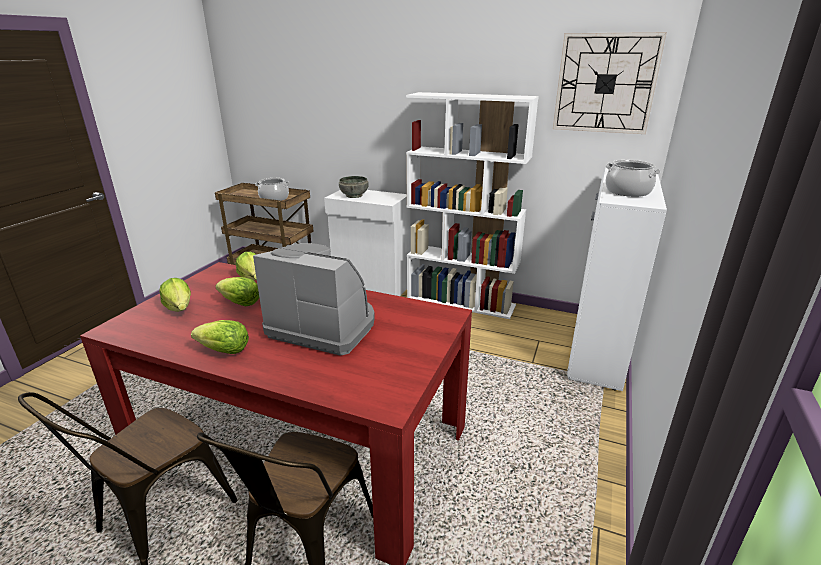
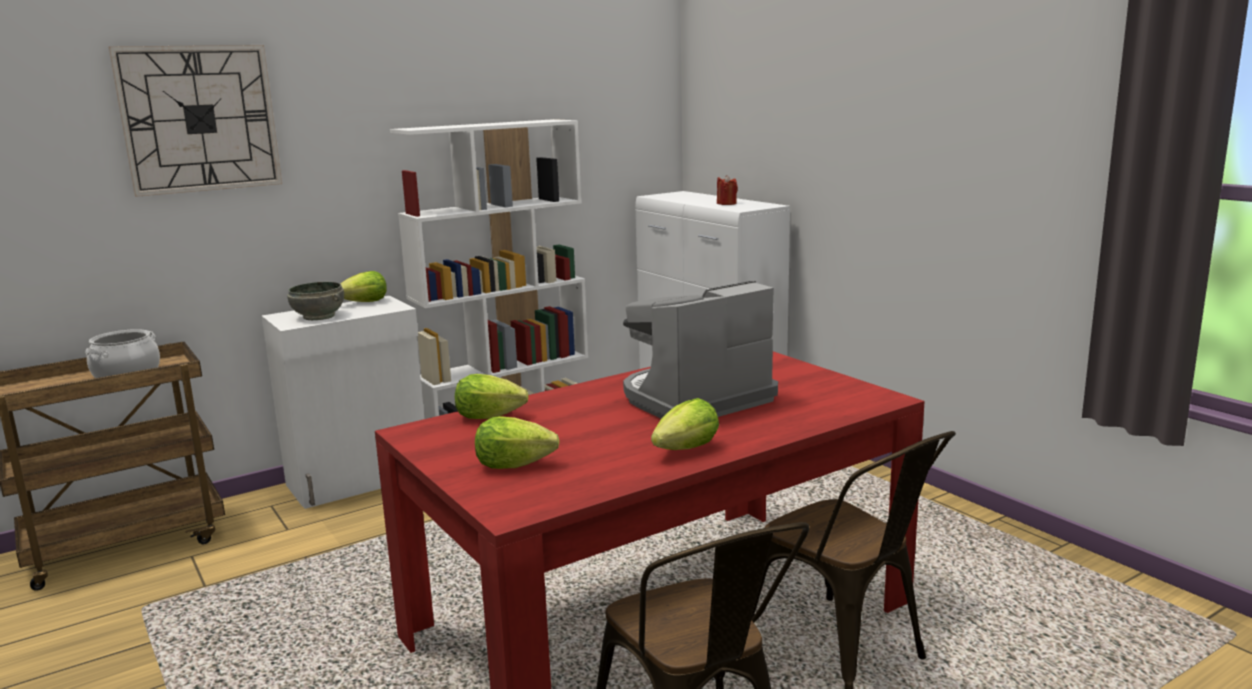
camera: 55 degrees left, 10 degrees down
(240, 303) = (561, 430): lettuce -> lettuce (365, 302)
(605, 84) = (616, 99): wall clock -> wall clock (199, 119)
(627, 192) = (726, 203): cooking pot -> red candle

